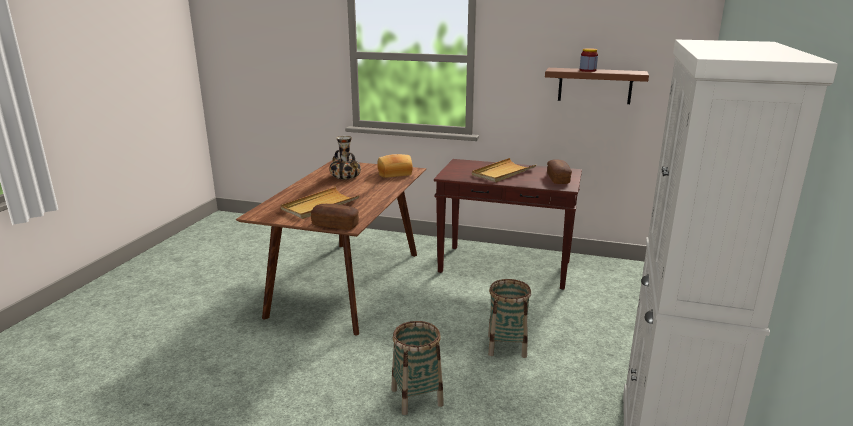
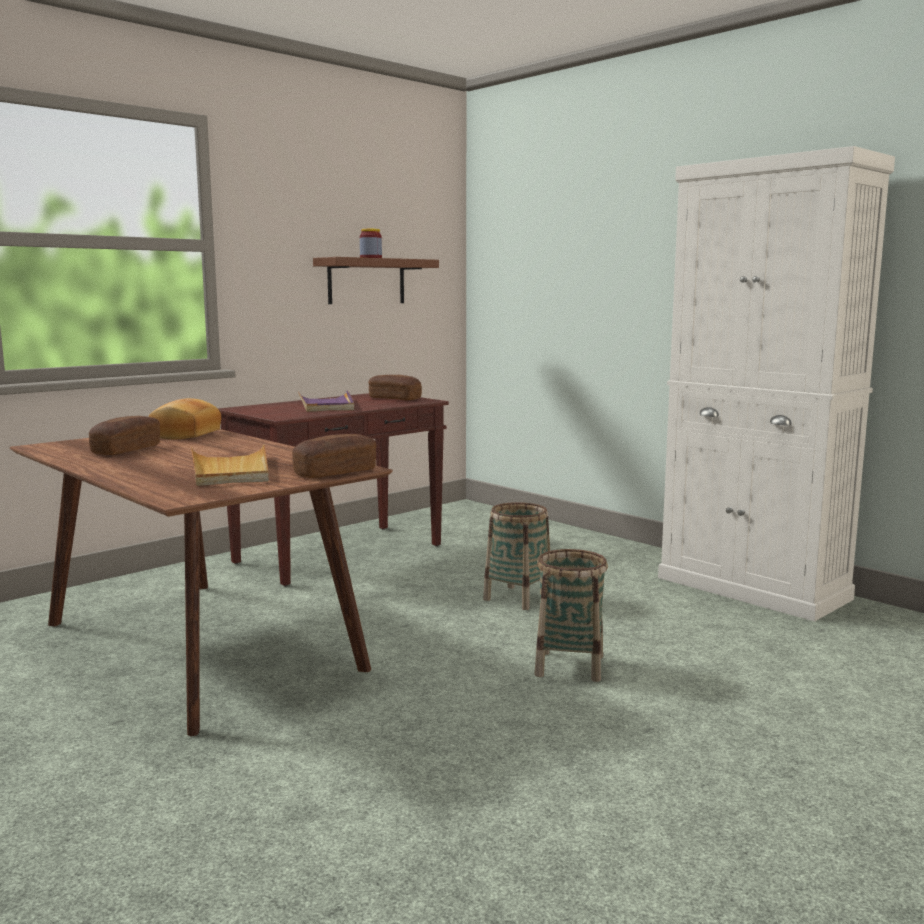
camera: 60 degrees left, 10 degrees down
(345, 177) = (127, 450): vase -> bread
(503, 172) = (326, 405): beige tray -> purple tray

